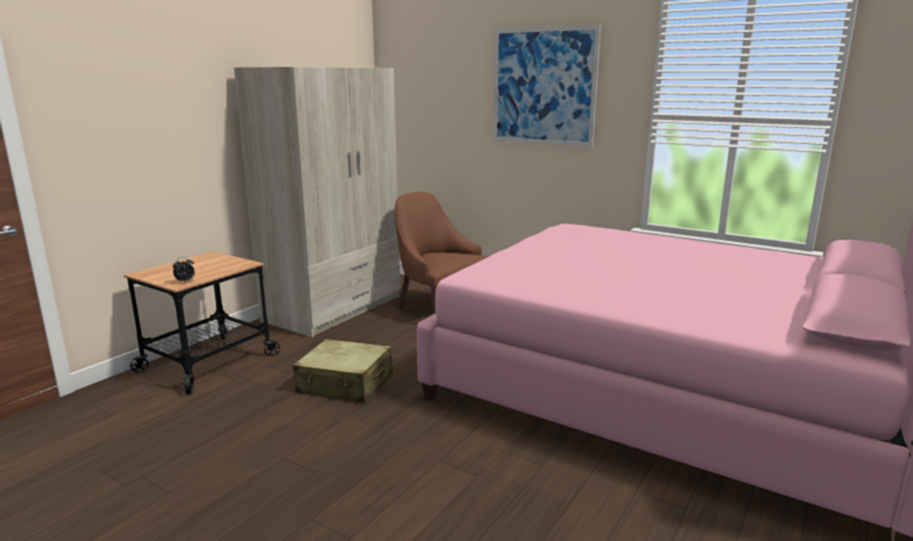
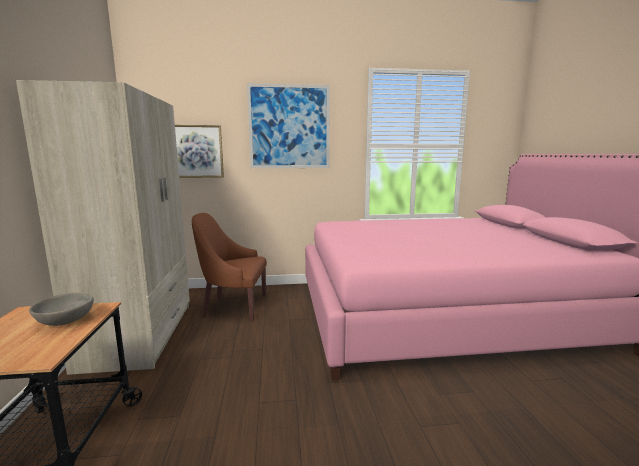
camera: 40 degrees left, 5 degrees down
(185, 282) = (48, 352): alarm clock -> none
(219, 267) = (66, 321): none -> grey bowl
(345, 384) = (251, 398): beige suitcase -> none
(439, 116) = (196, 151): none -> picture

